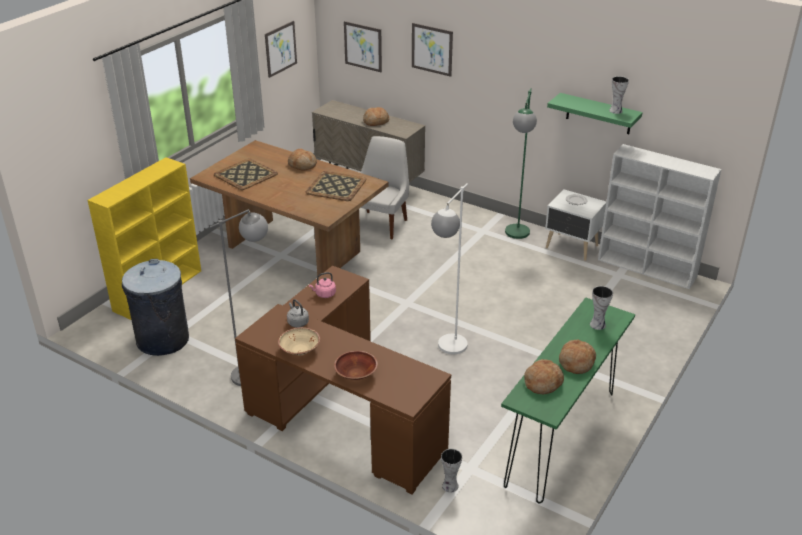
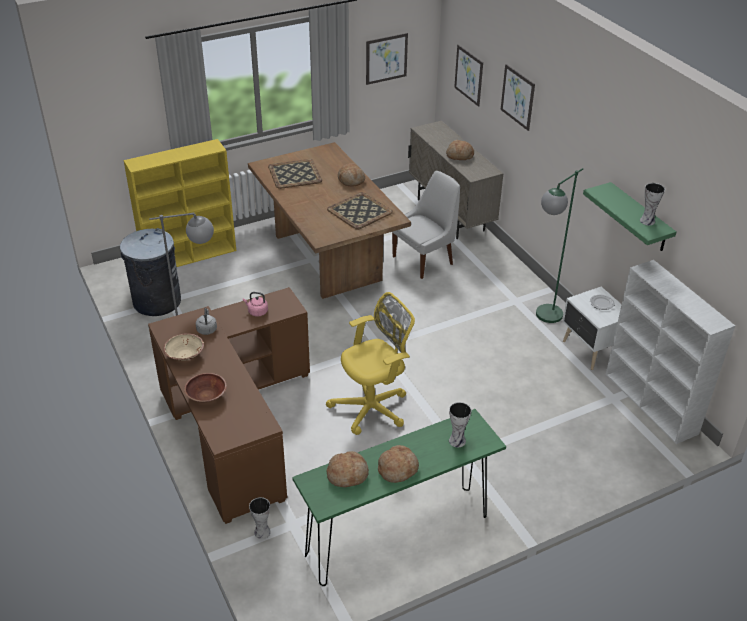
camera: 30 degrees right, 5 degrees up
(448, 351) = (373, 407): white floor lamp -> yellow office chair

